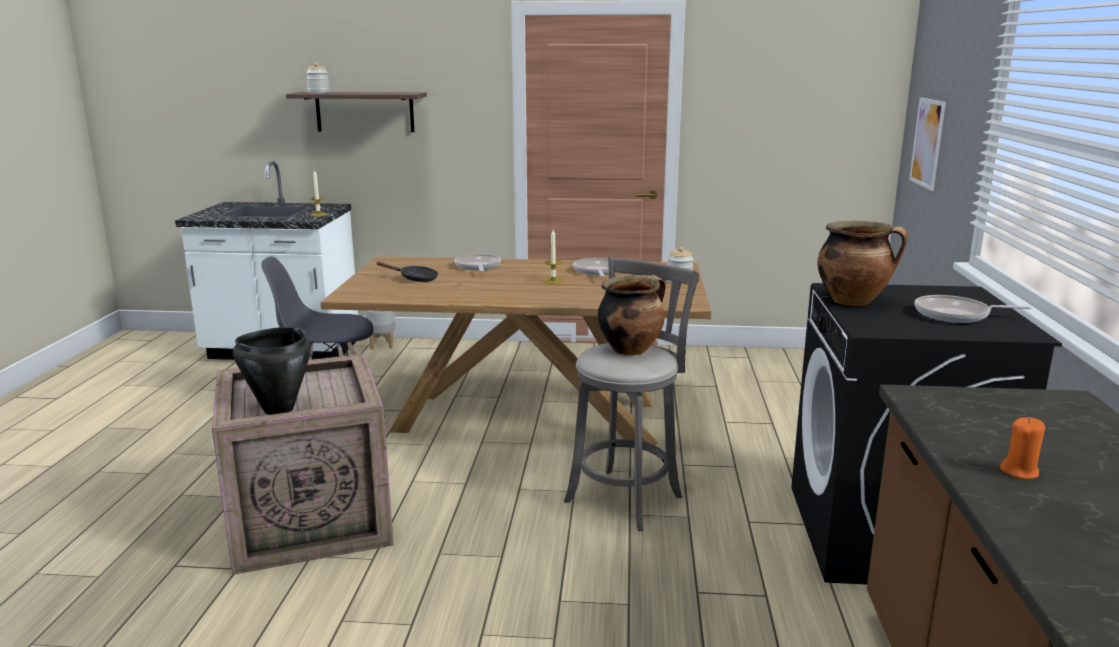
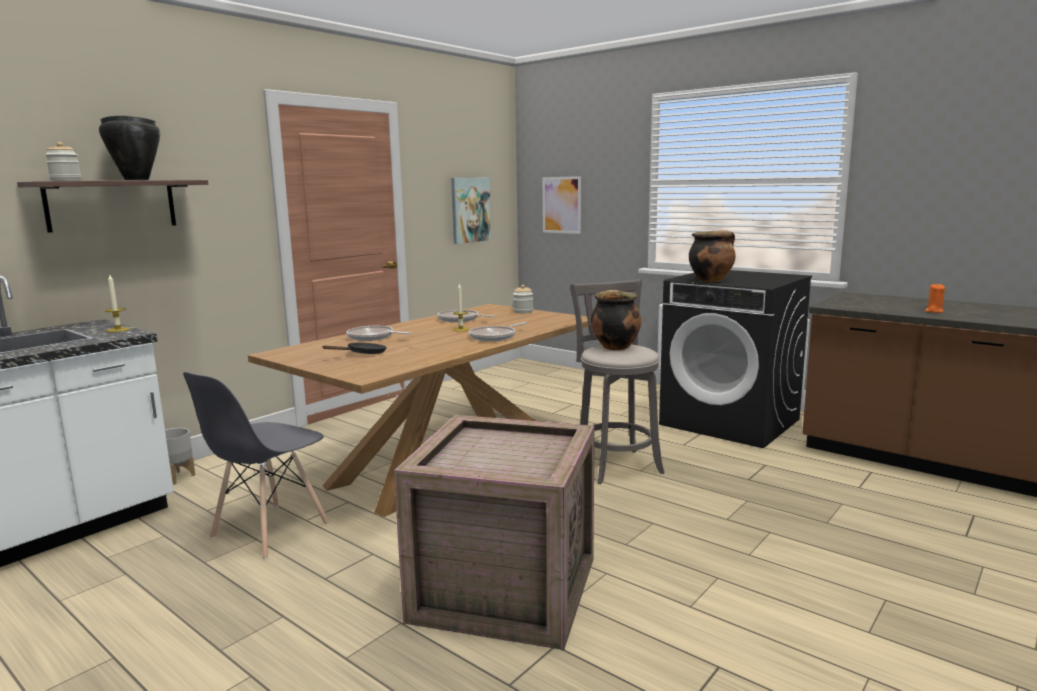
camera: 55 degrees left, 5 degrees down
(278, 409) = (532, 464): black cooking pot -> black cooking pot (136, 180)
(799, 137) = (470, 210): none -> picture
(956, 315) = (754, 276): frying pan -> frying pan (495, 337)

